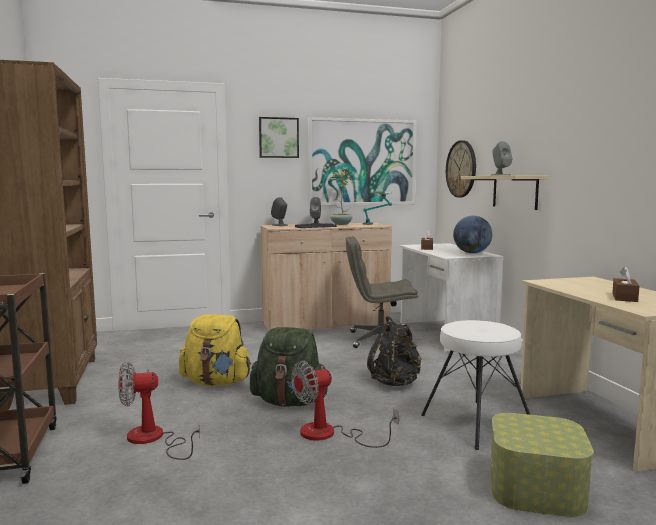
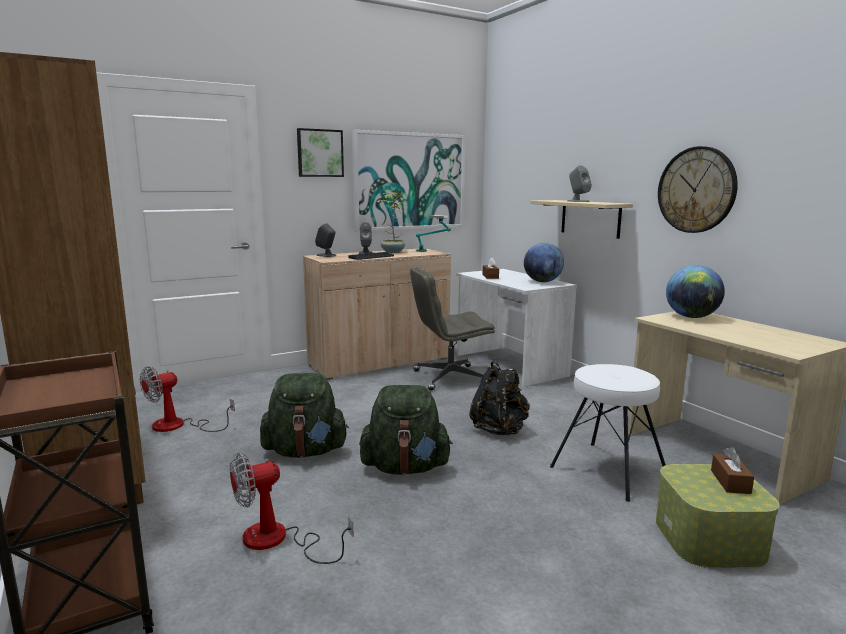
camera: 15 degrees left, 5 degrees up
(216, 382) = (305, 451): yellow backpack -> green backpack
(329, 434) = (474, 504): fan -> fan (179, 426)
(461, 169) = (518, 190): wall clock -> wall clock (696, 190)
(582, 282) = (691, 317): none -> globe
(624, 297) = (752, 335): brown tissue box -> brown tissue box (730, 482)

